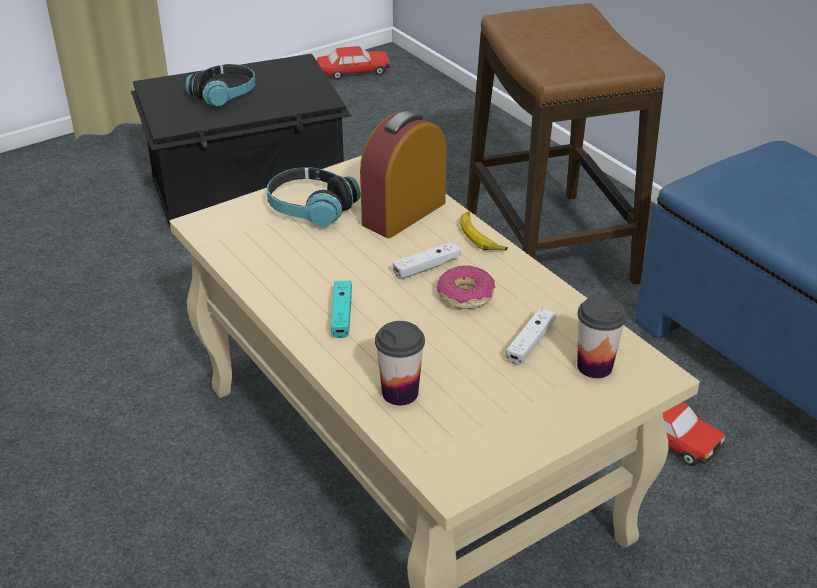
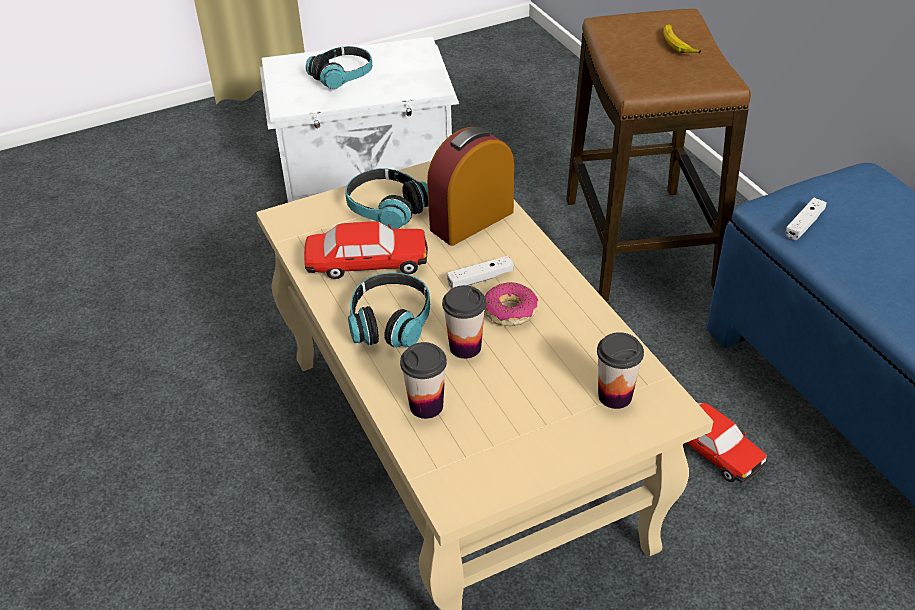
camera: 10 degrees right, 5 degrees up
(249, 190) = (366, 165): black storage box -> white storage box
(341, 315) = (390, 322): turquoise game controller -> headphones
(353, 72) = (485, 47): toy car -> toy car (367, 263)
(427, 333) = (465, 347): none -> cup
(480, 237) = (538, 251): banana -> banana (679, 44)
(530, 343) = (559, 366): white game controller -> white game controller (804, 224)

